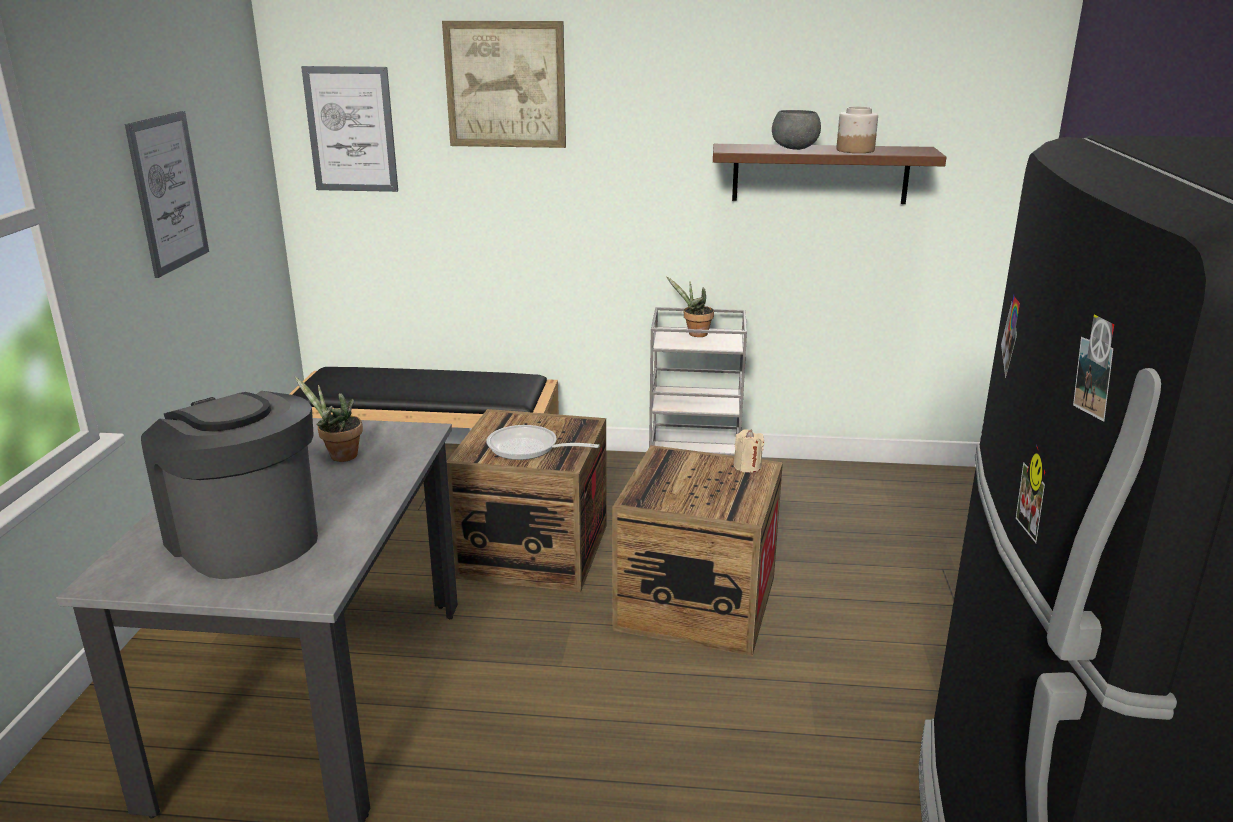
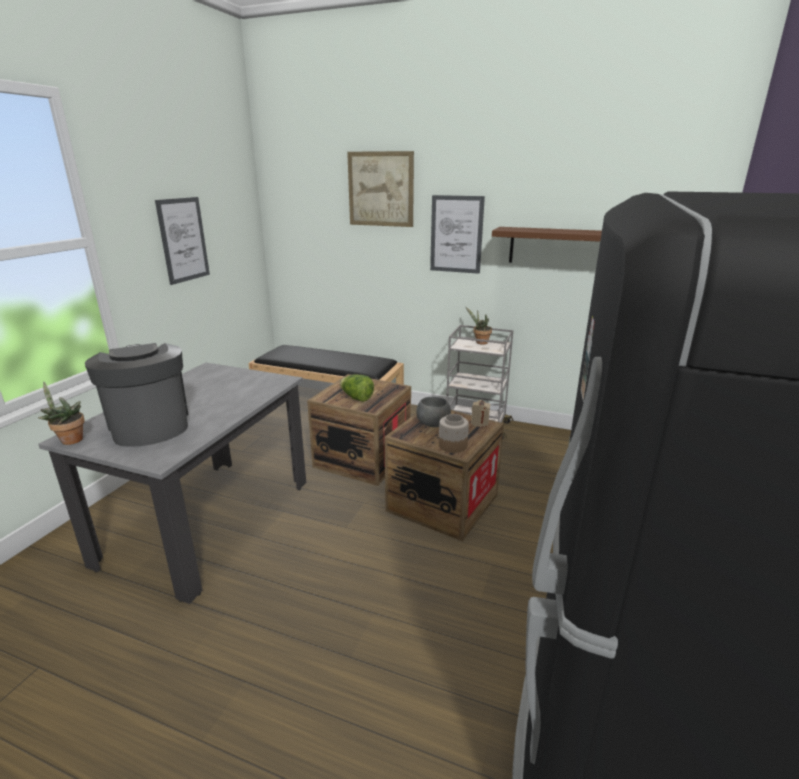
camera: 15 degrees right, 0 degrees up
(339, 456) = (230, 388): potted plant -> potted plant (69, 440)
(351, 129) = (300, 214): picture -> picture (456, 234)
(528, 449) = (356, 398): frying pan -> lettuce
(795, 149) = (546, 230): grey bowl -> grey bowl (433, 425)
(855, 150) = (584, 232): jar -> jar (452, 446)

